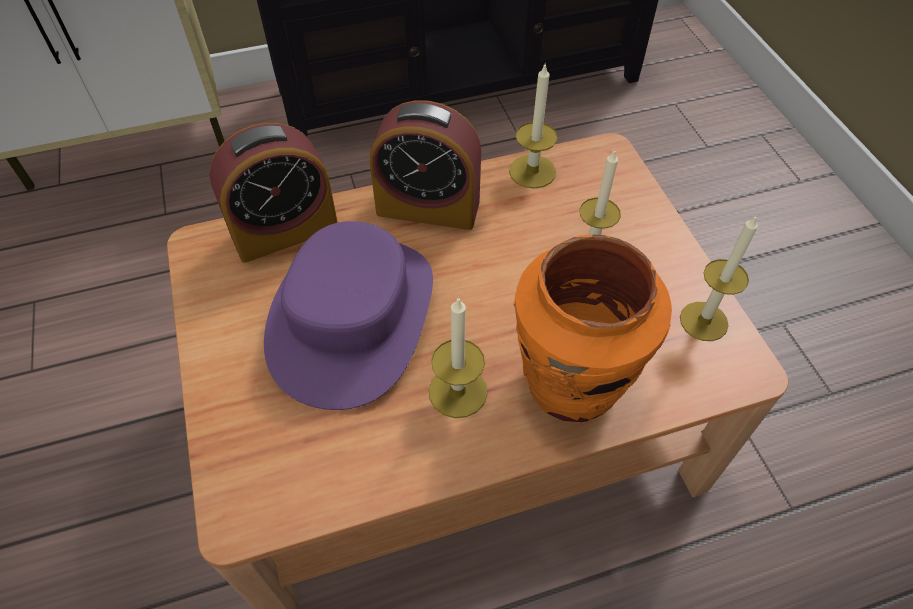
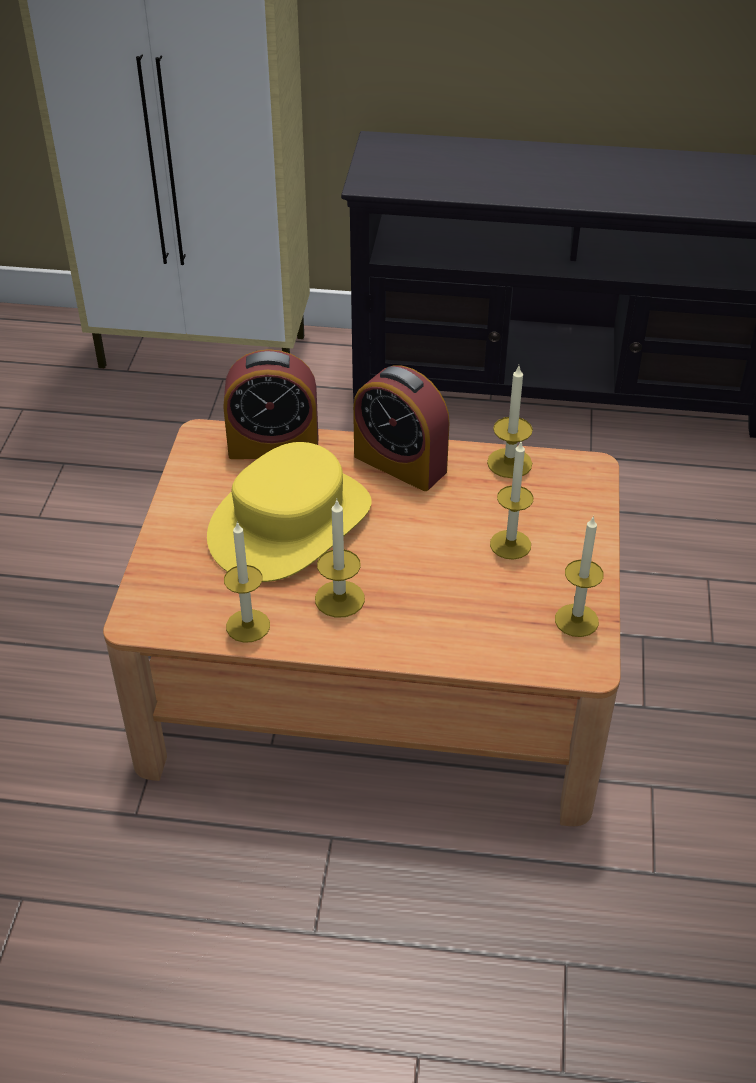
camera: 25 degrees right, 10 degrees down
(352, 317) = (290, 523): purple hat -> yellow hat
(375, 469) = (248, 626): none -> candle
(571, 384) = (431, 625): orange vase -> none

